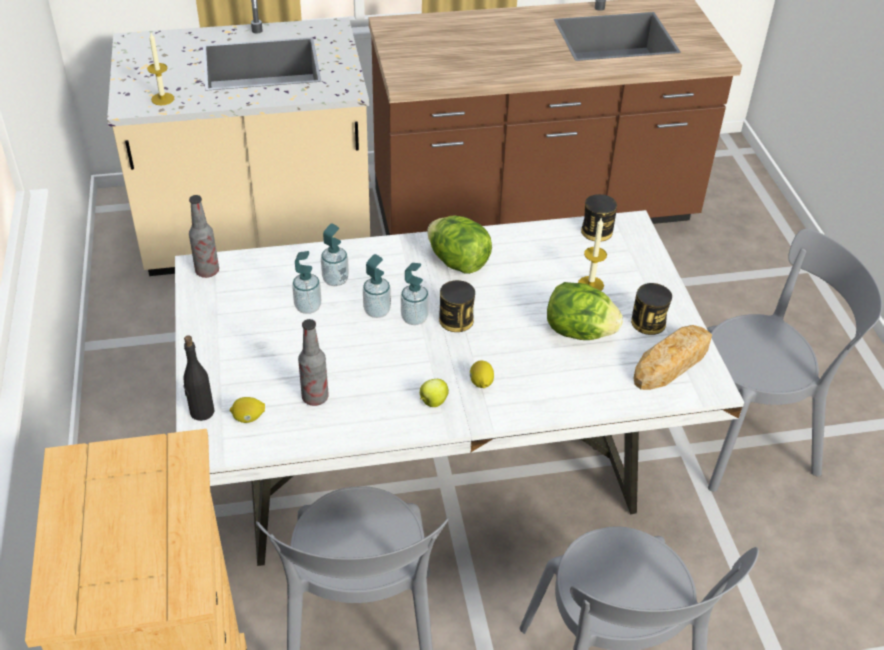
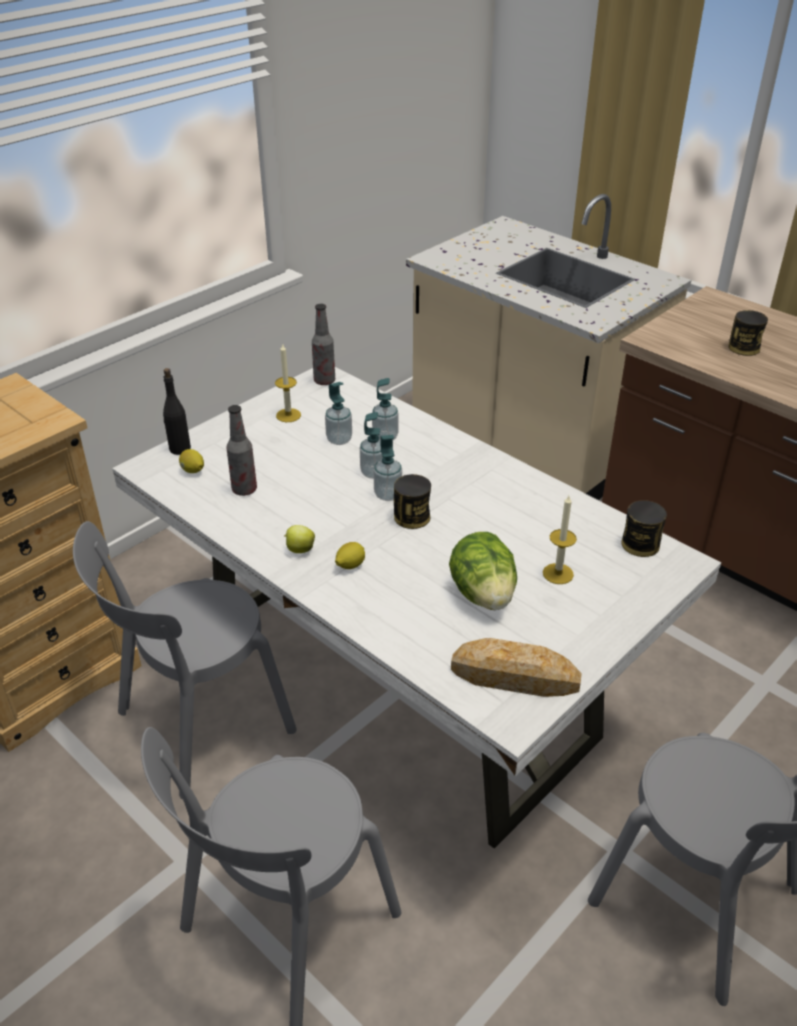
camera: 55 degrees right, 5 degrees down
(162, 99) = (459, 264): candle -> candle (288, 415)
(458, 262) = (485, 485): lettuce -> none
(648, 322) = (552, 635): can -> can (744, 348)

